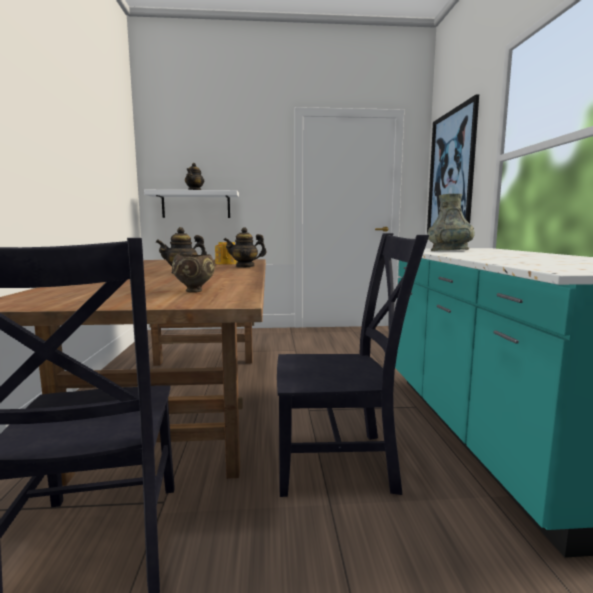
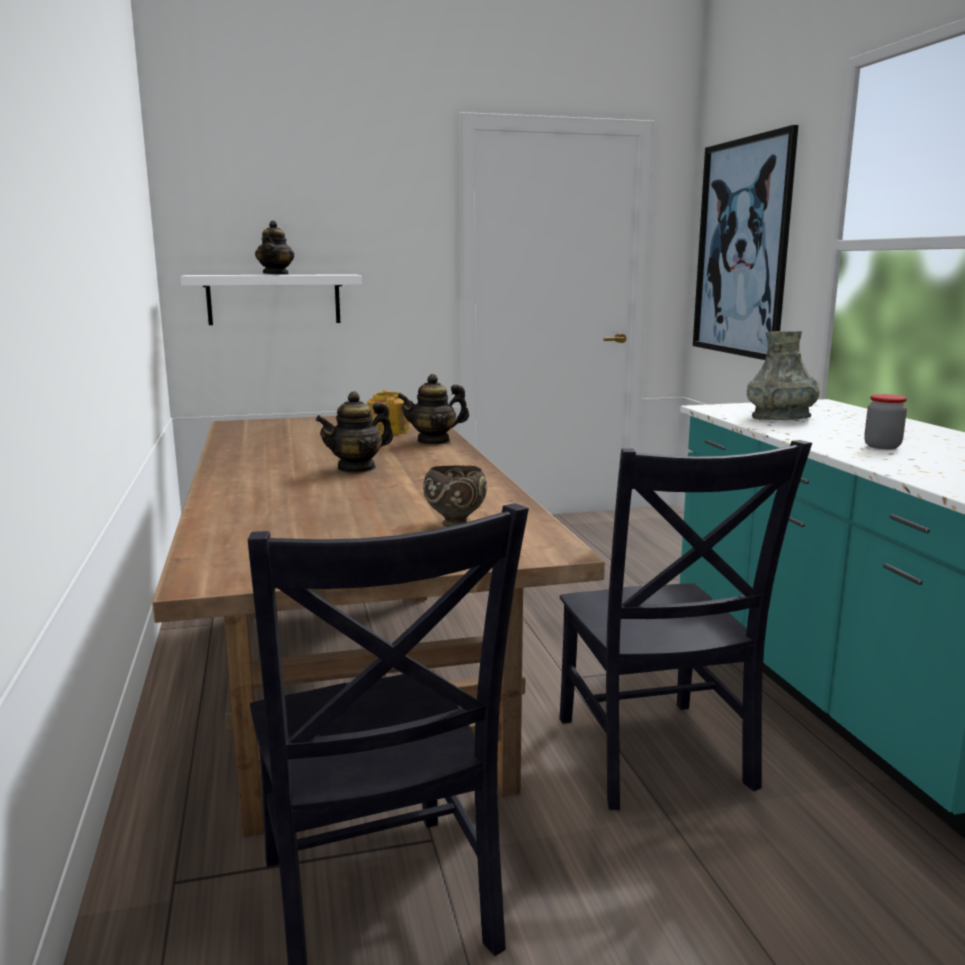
camera: 10 degrees left, 5 degrees up
(340, 463) = (655, 757): black chair -> black chair turned 90 degrees clockwise
(505, 257) = (882, 446): none -> jar

